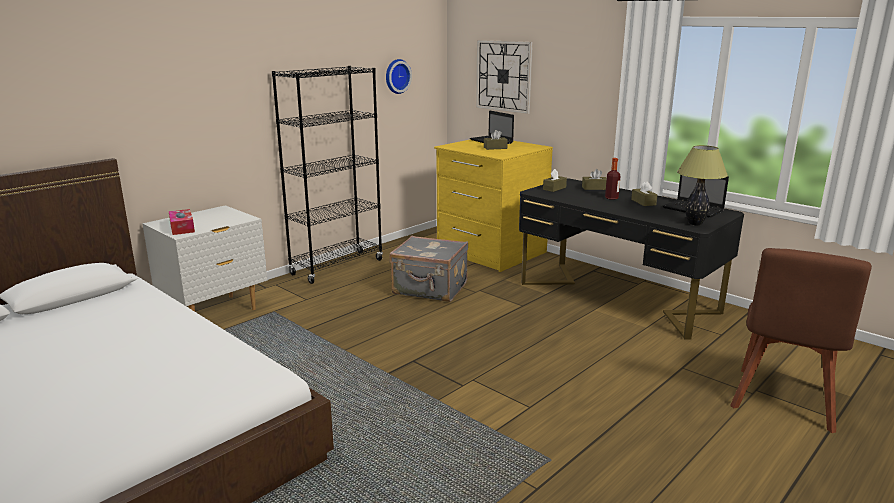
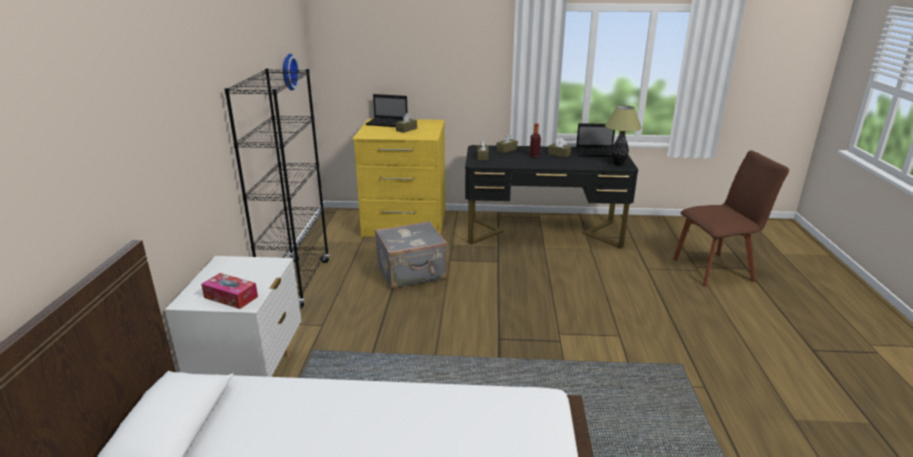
camera: 40 degrees left, 5 degrees up
(503, 76) = (383, 60): wall clock -> none
(783, 402) = (716, 269): brown chair -> brown chair turned 90 degrees counterclockwise

